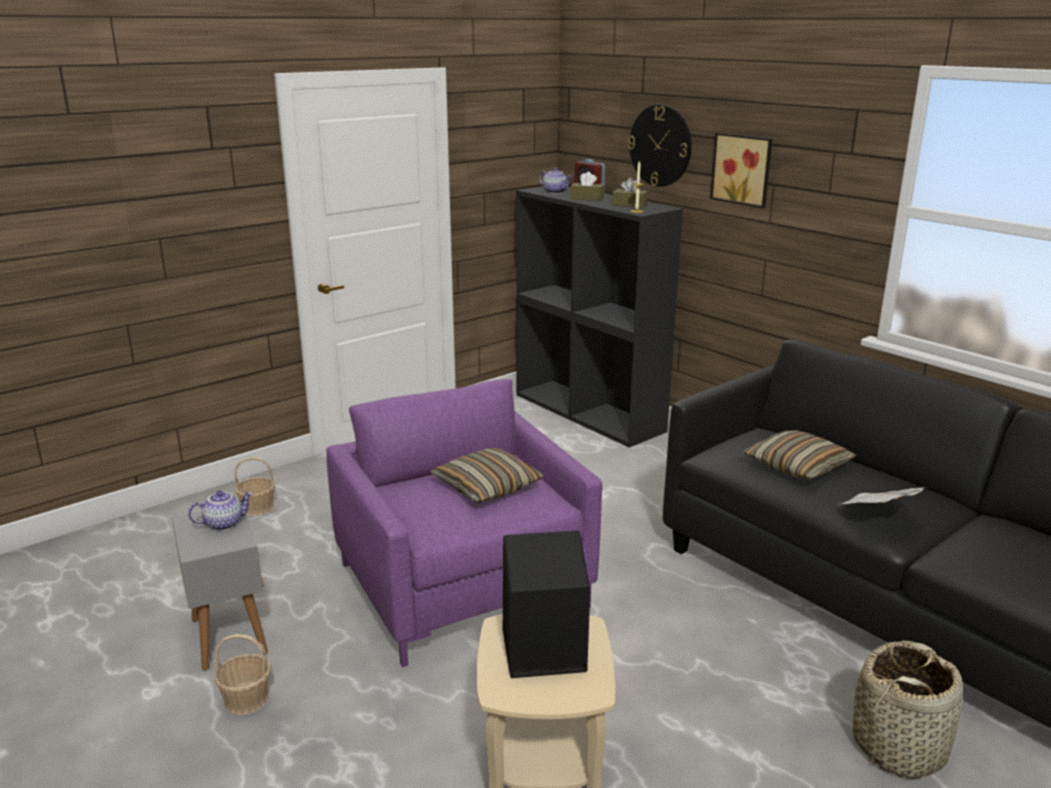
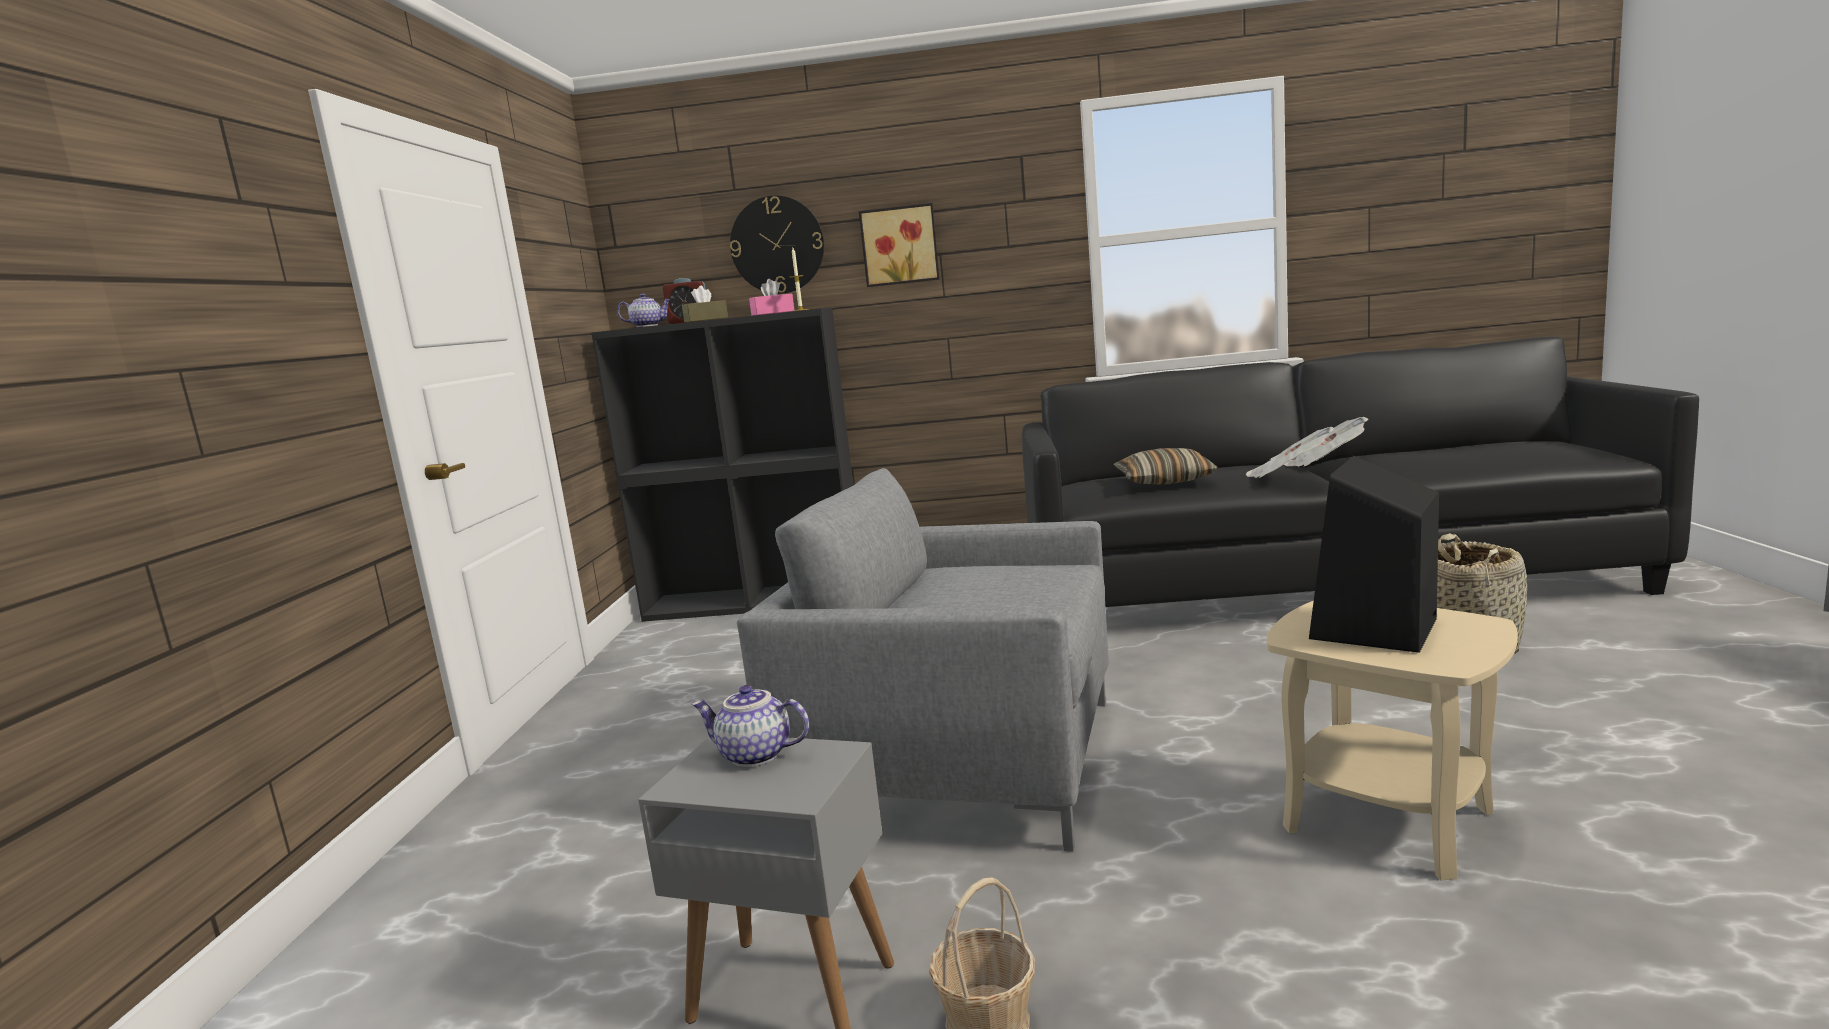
camera: 45 degrees left, 10 degrees down
(224, 523) = (754, 756): teapot -> teapot turned 90 degrees counterclockwise
(258, 508) = (498, 861): basket -> none
(463, 585) = (957, 759): purple armchair -> grey armchair
(487, 487) = (983, 582): pillow -> none
(629, 205) = (772, 313): brown tissue box -> pink tissue box
(968, 520) = (1324, 463): none -> newspaper

